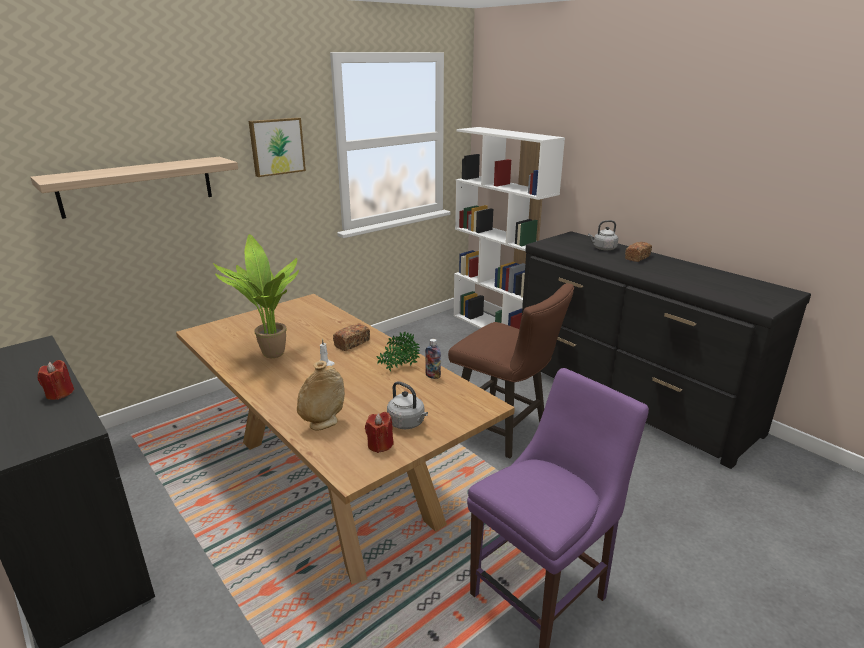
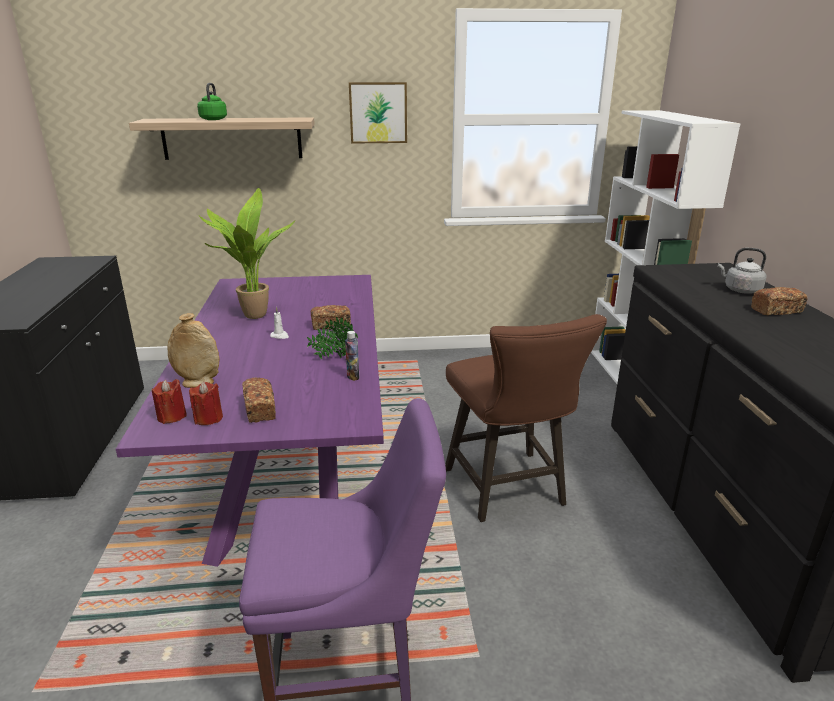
camera: 35 degrees right, 0 degrees up
(59, 393) = (50, 294): red candle -> red candle (172, 416)
(126, 169) = (214, 119): none -> green kettle
(333, 481) = (291, 467): brown dining table -> purple dining table
(407, 423) = (260, 410): grey kettle -> bread

